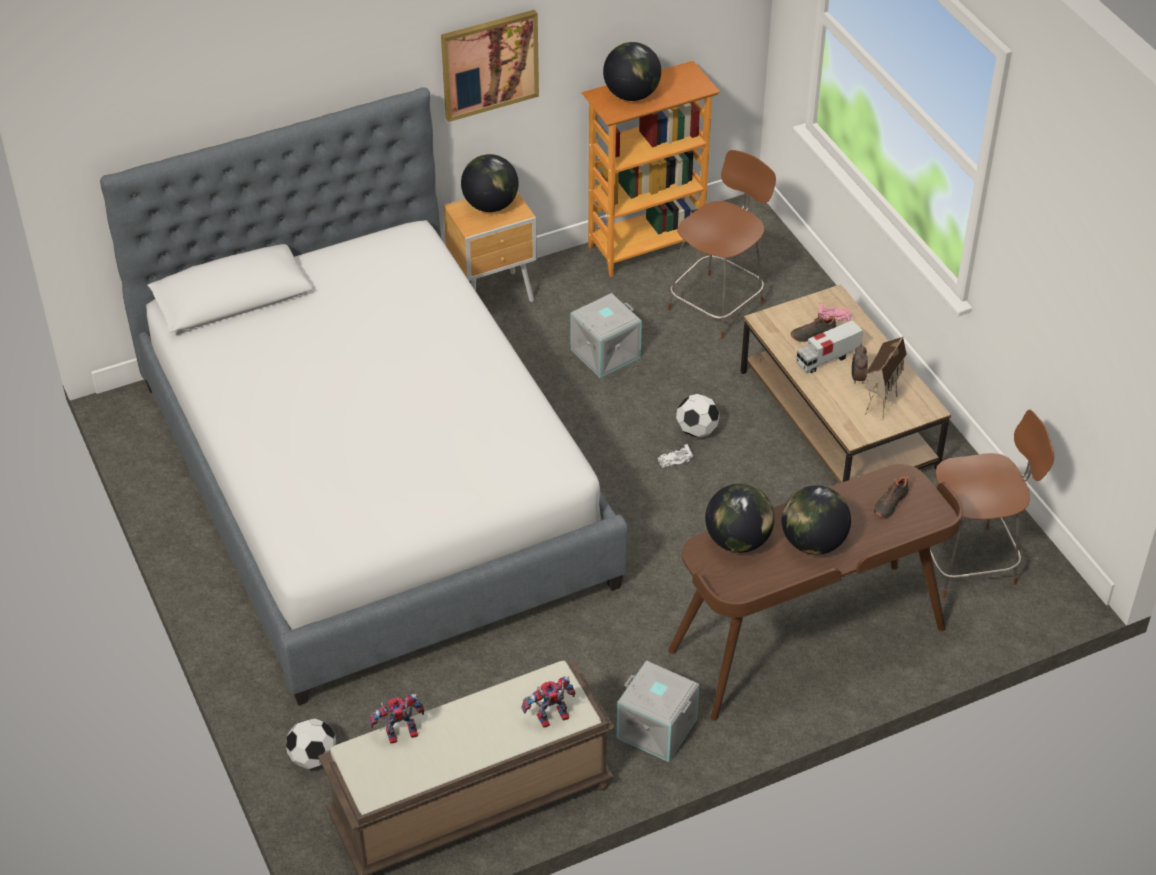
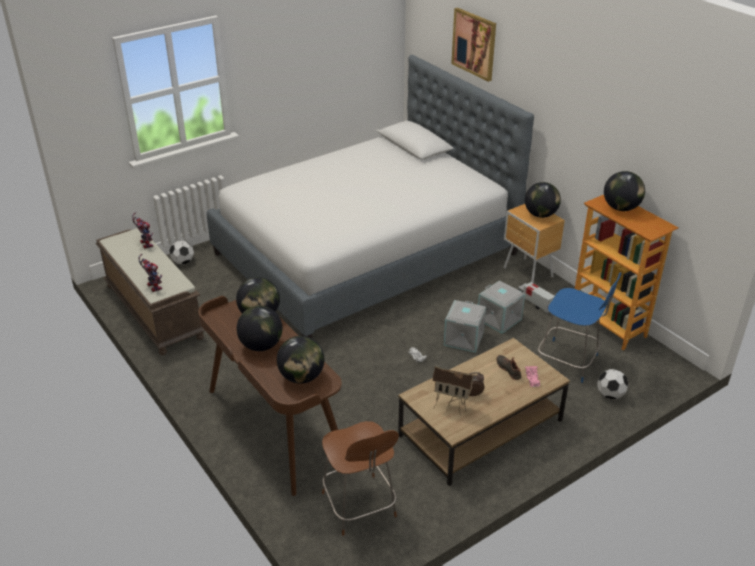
camera: 80 degrees right, 10 degrees down
(489, 64) = (572, 131): picture -> picture (474, 44)
(658, 728) = (203, 370): grey storage box -> grey storage box (464, 339)
(697, 431) = (445, 363): football -> football (610, 395)
(718, 304) = (569, 361): brown chair -> blue chair
(827, 358) = (486, 378): toy truck -> toy truck (534, 303)
(889, 503) = (301, 377): black shoe -> globe

